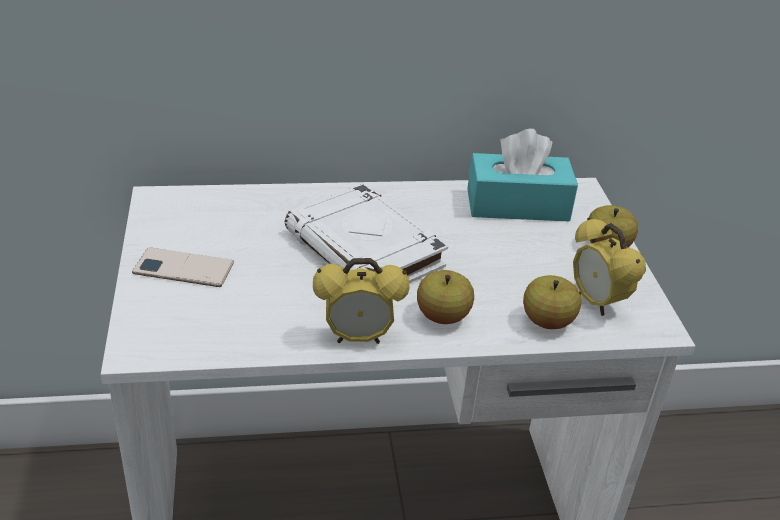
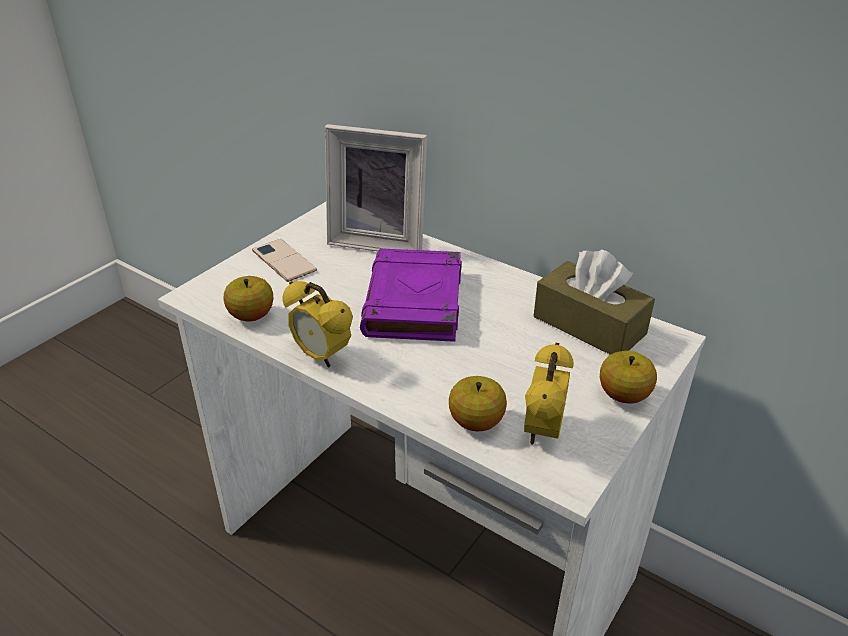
camera: 45 degrees right, 0 degrees up
(250, 207) = (379, 241): none -> picture frame
(366, 250) = (414, 303): white book -> purple book
(442, 316) = (400, 374): apple -> apple (251, 316)
(517, 205) = (589, 325): turquoise tissue box -> brown tissue box

